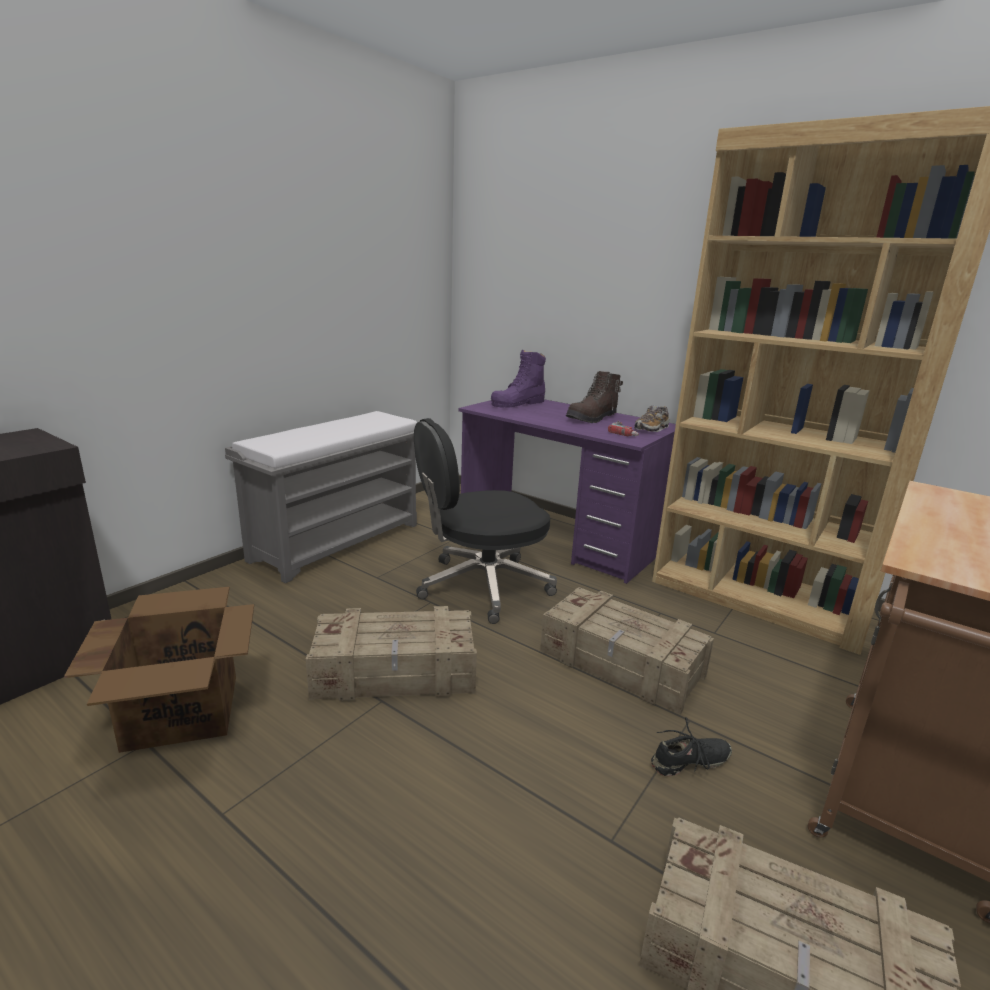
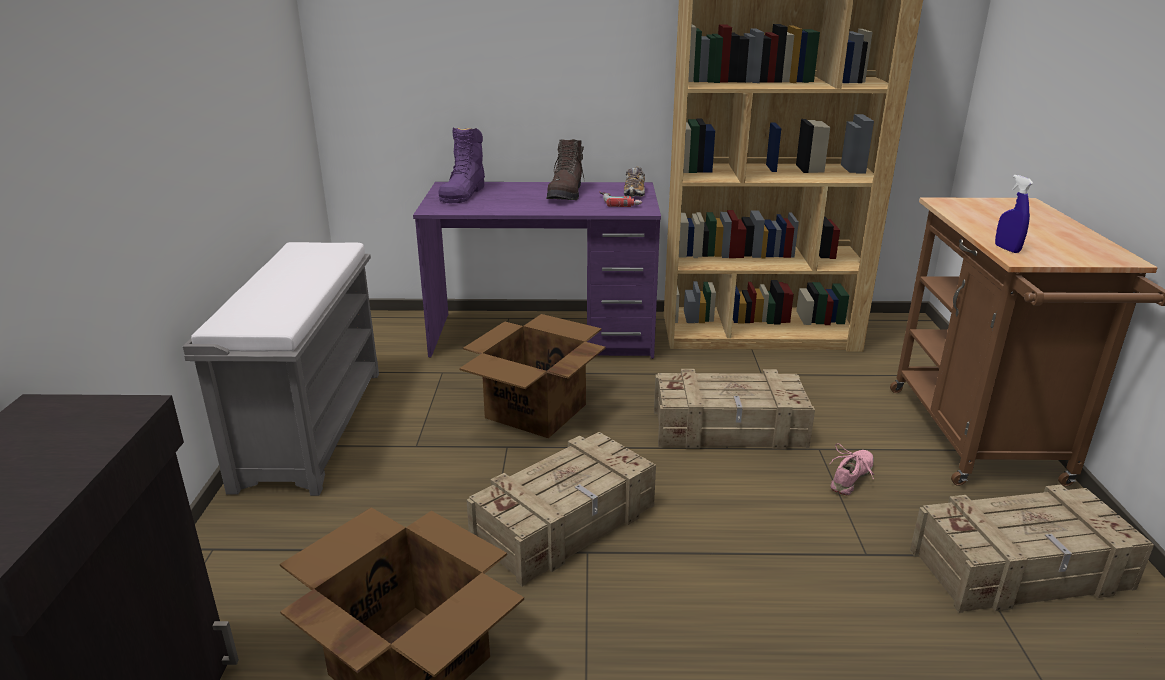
camera: 35 degrees left, 5 degrees up
(481, 586) = (534, 411): black office chair -> cardboard box
(690, 763) = (851, 478): black shoe -> pink shoe
(920, 548) = (1007, 249): none -> blue spray bottle

